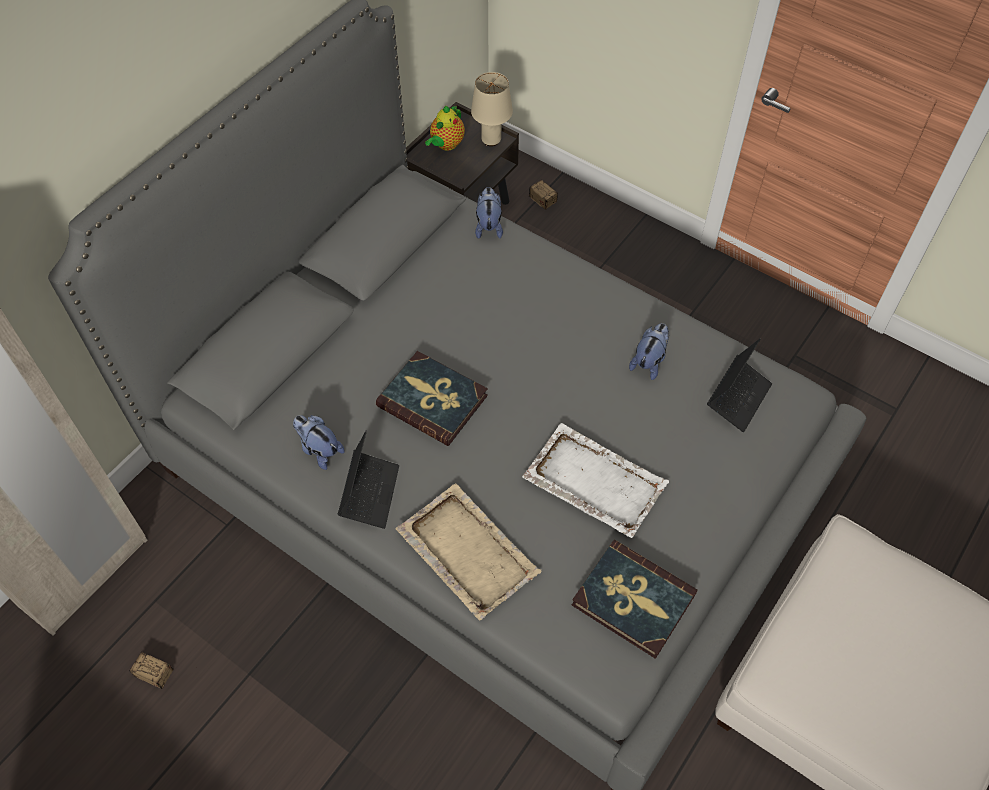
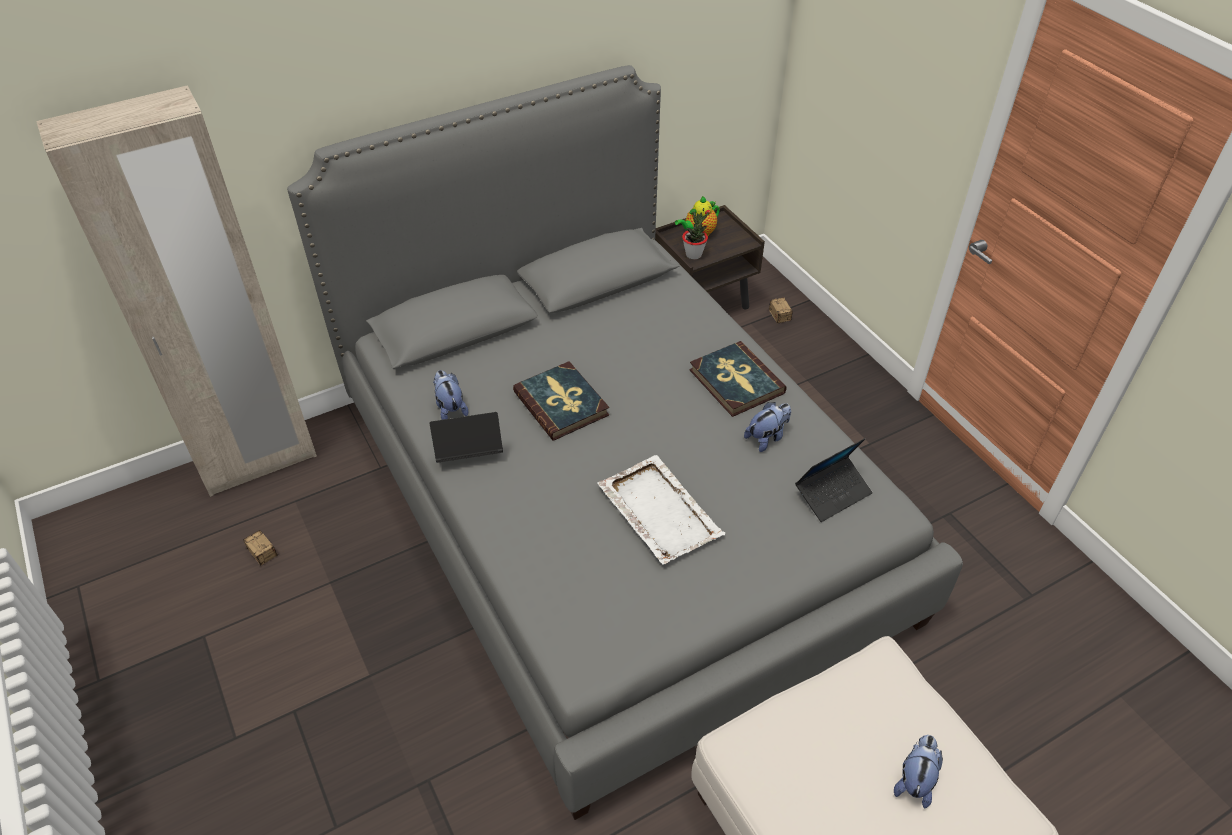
camera: 25 degrees right, 10 degrees down
(369, 493) = (469, 452): laptop -> laptop turned 135 degrees counterclockwise
(455, 171) = (694, 254): none -> potted plant
(466, 551) = (518, 523): beige tray -> none
(488, 226) = (689, 294): plush toy -> plush toy (914, 780)
(491, 140) = (739, 241): beige table lamp -> none
(633, 600) = (635, 615): book -> book (736, 381)

